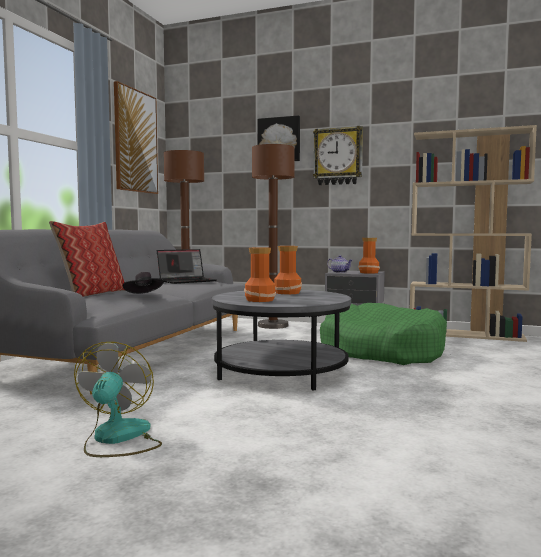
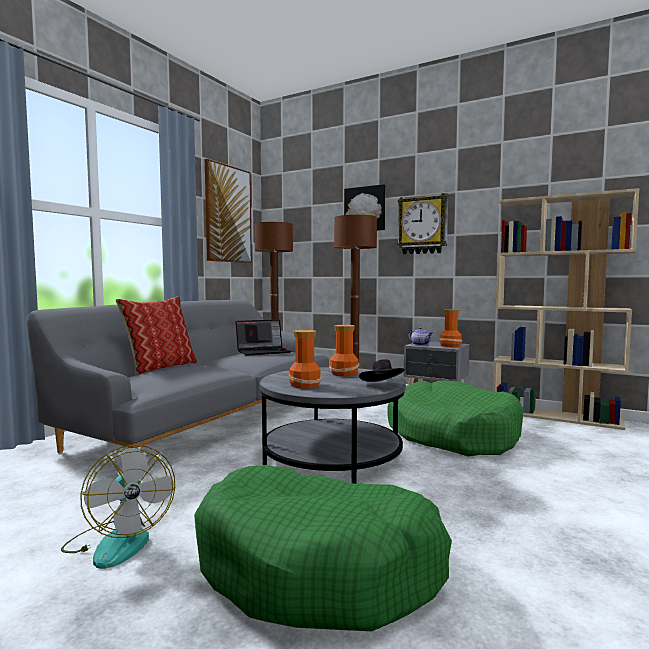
camera: 10 degrees right, 0 degrees up
(117, 439) = (118, 541): fan -> fan turned 135 degrees clockwise
(144, 295) = (201, 372): black hat -> black hat (382, 386)
(316, 441) = (319, 567): none -> green dog bed

